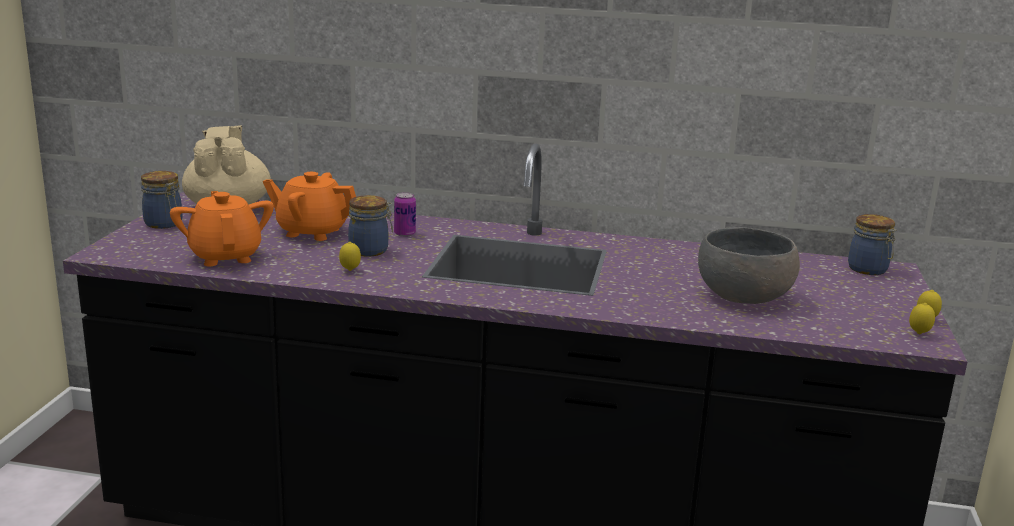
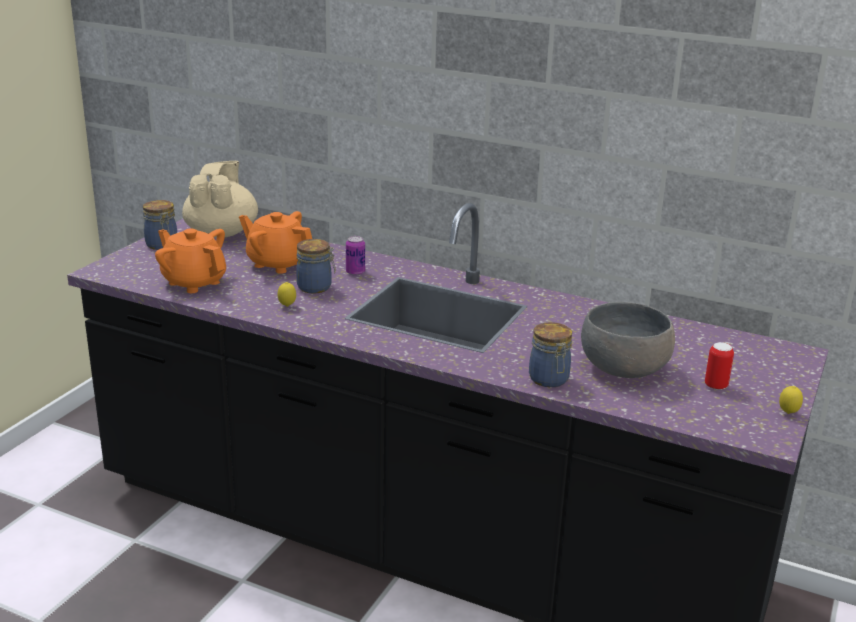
camera: 15 degrees right, 5 degrees up
(225, 256) = (194, 282): orange teapot -> orange teapot turned 45 degrees counterclockwise
(842, 303) = (715, 386): none -> can
(868, 270) = (772, 352): jar -> jar (549, 380)
(919, 334) = (768, 427): lemon -> none

